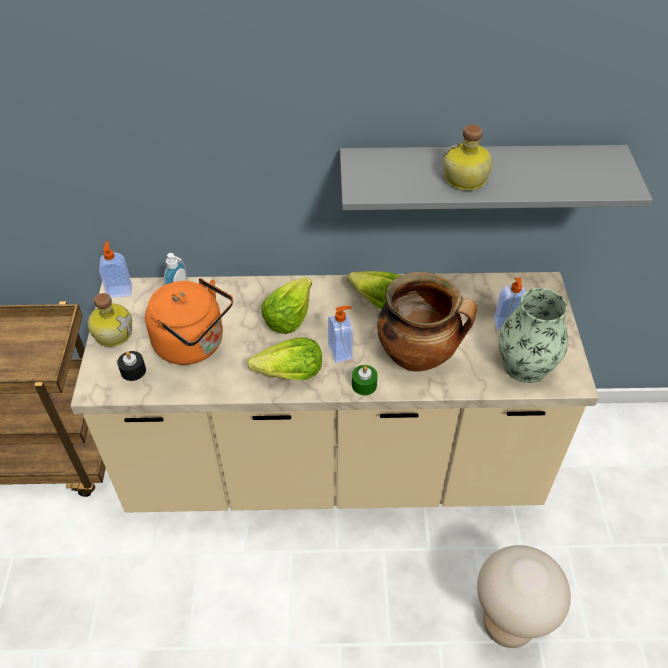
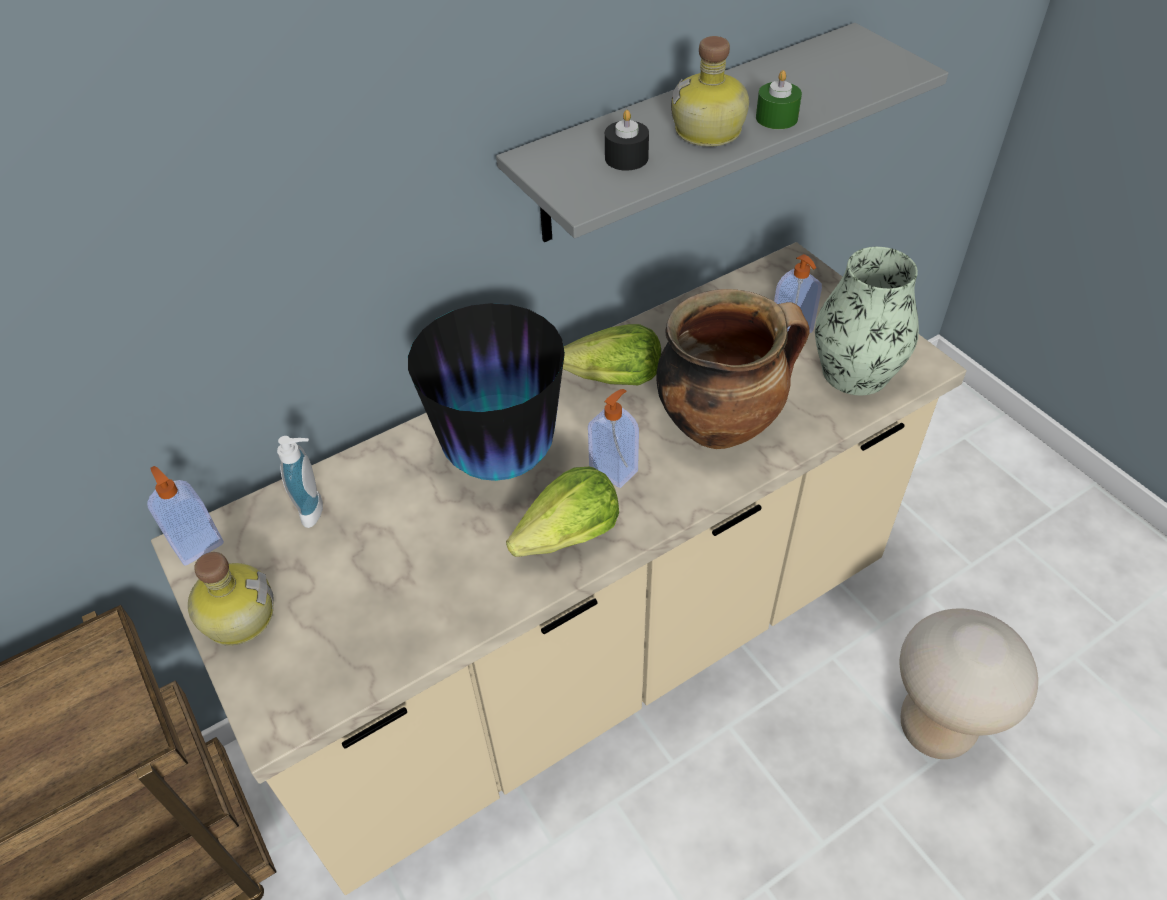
camera: 30 degrees left, 0 degrees up
(133, 371) = (320, 657): black candle -> black candle (626, 158)
(194, 344) = (389, 567): orange kettle -> none
(288, 316) = (500, 457): lettuce -> vase
(364, 385) = (682, 498): green candle -> green candle (776, 118)

